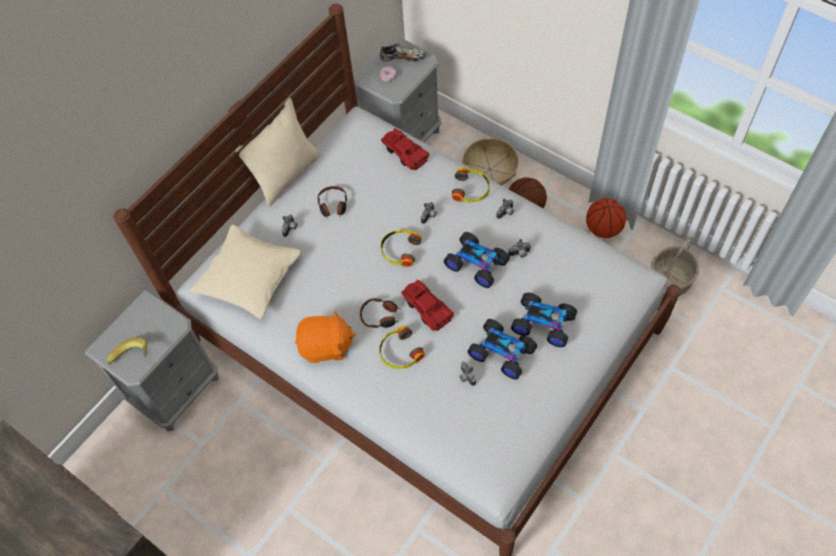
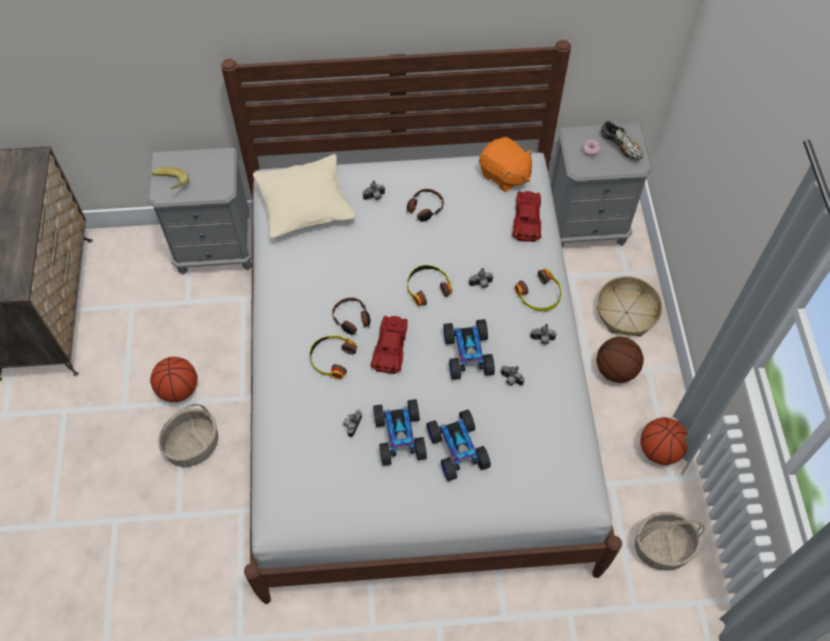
camera: 45 degrees right, 0 degrees up
(274, 504) = (179, 389): none -> basketball
(286, 175) = (423, 157): beige pillow -> none
(326, 346) = (291, 302): orange plush toy -> orange plush toy (504, 175)
(332, 526) = (193, 444): none -> basket

